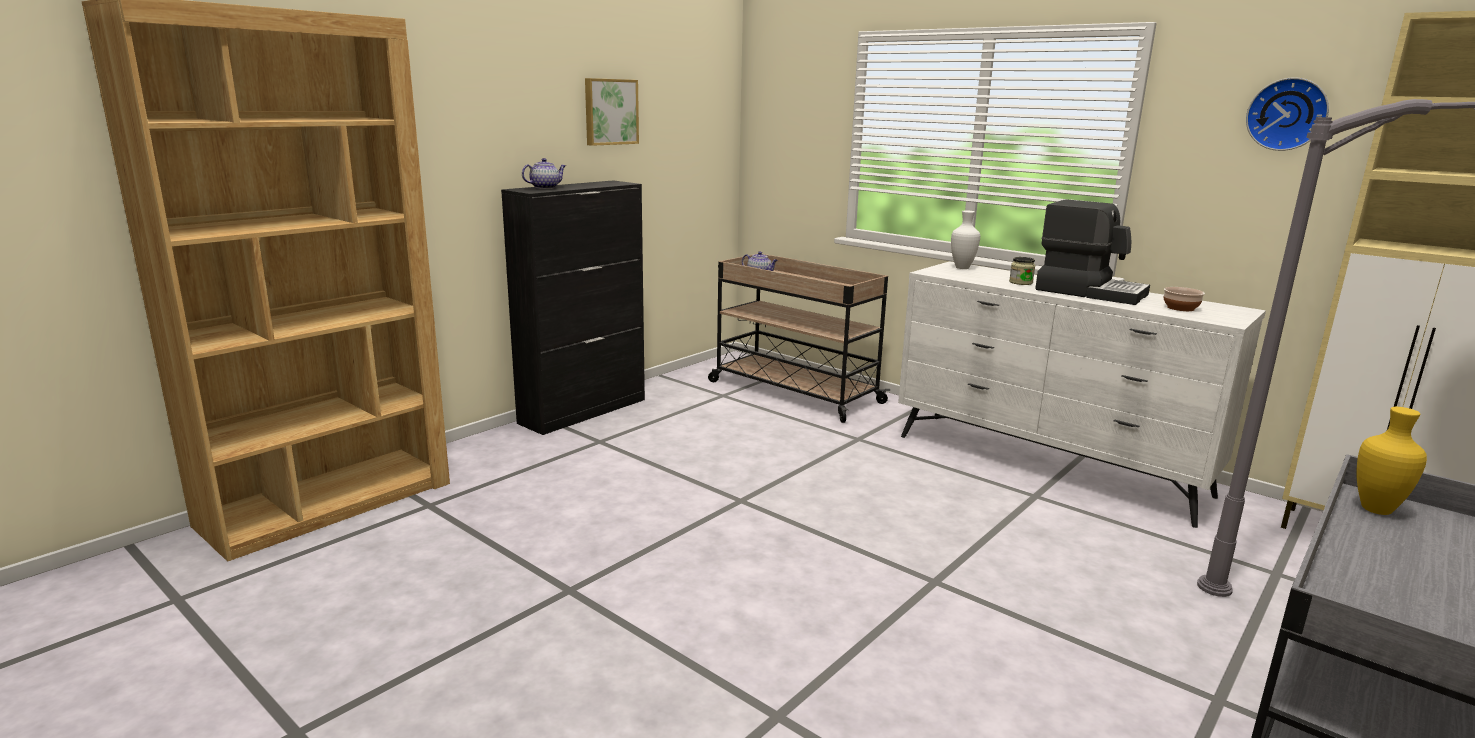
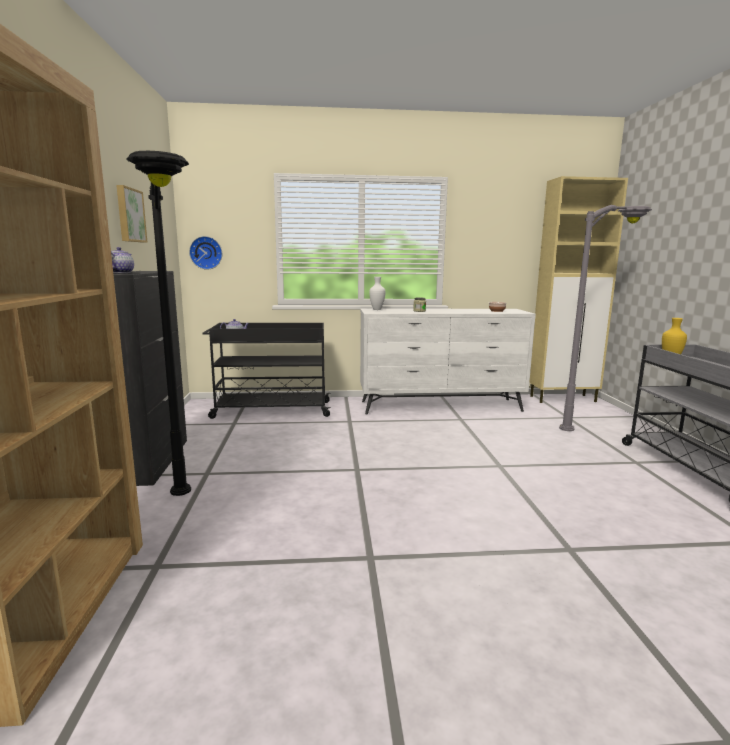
camera: 45 degrees left, 5 degrees down
(506, 479) = (186, 521): none -> black floor lamp
(792, 391) = (270, 410): beige cart -> black cart
(1090, 292) = (453, 310): coffee machine -> none
(1287, 114) = (506, 221): wall clock -> wall clock (206, 253)

